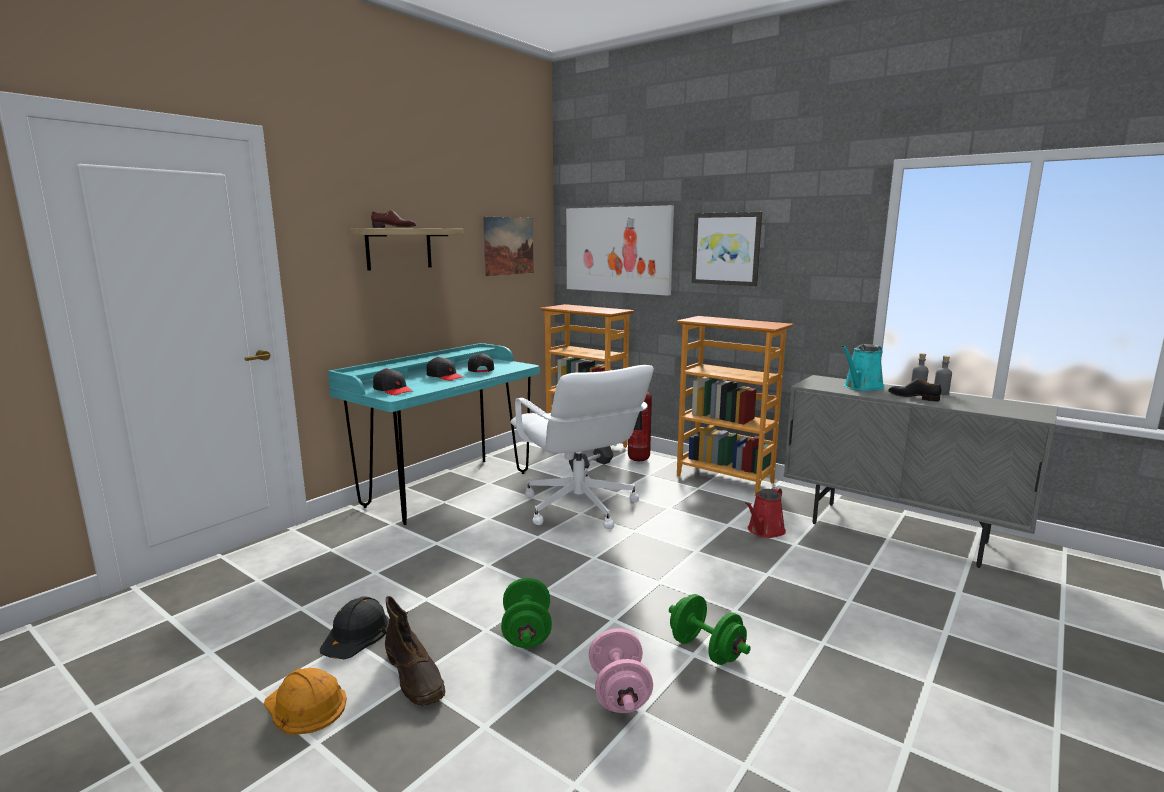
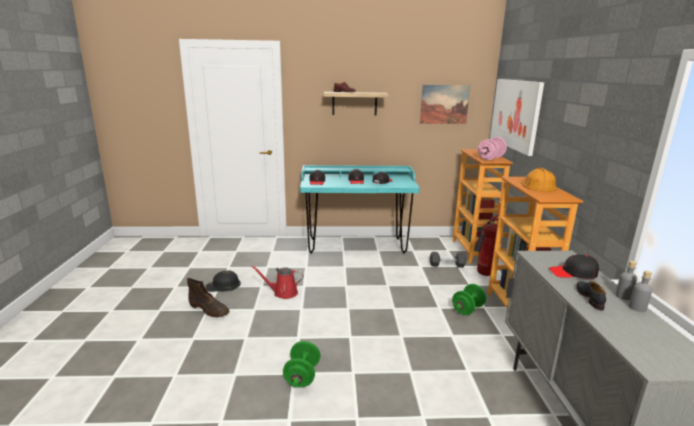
camera: 50 degrees right, 5 degrees up
(305, 706) = (176, 298): orange hard hat -> orange hard hat (537, 186)
(415, 677) = (209, 309): brown boot -> brown boot turned 75 degrees counterclockwise
(527, 633) = (262, 320): green dumbbell -> green dumbbell (467, 309)
(579, 508) = (392, 282): white office chair -> none
(619, 693) = (242, 362): pink dumbbell -> pink dumbbell (491, 158)
(726, 249) = (563, 124): picture -> none
(764, 531) = (466, 352): red watering can -> red watering can (283, 293)
(861, 387) = (573, 273): turquoise watering can -> black cap

